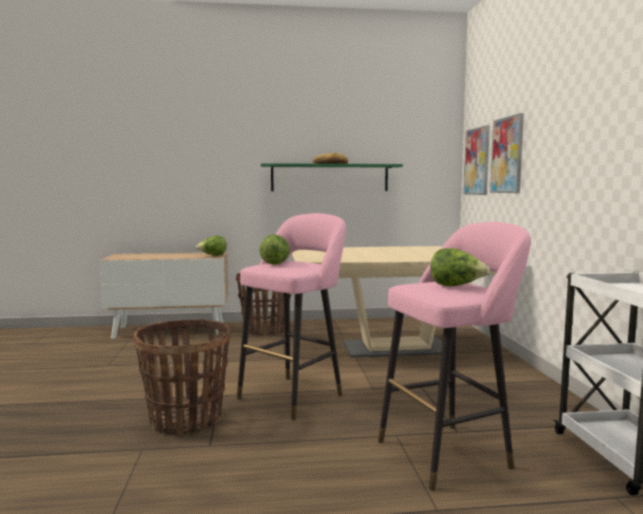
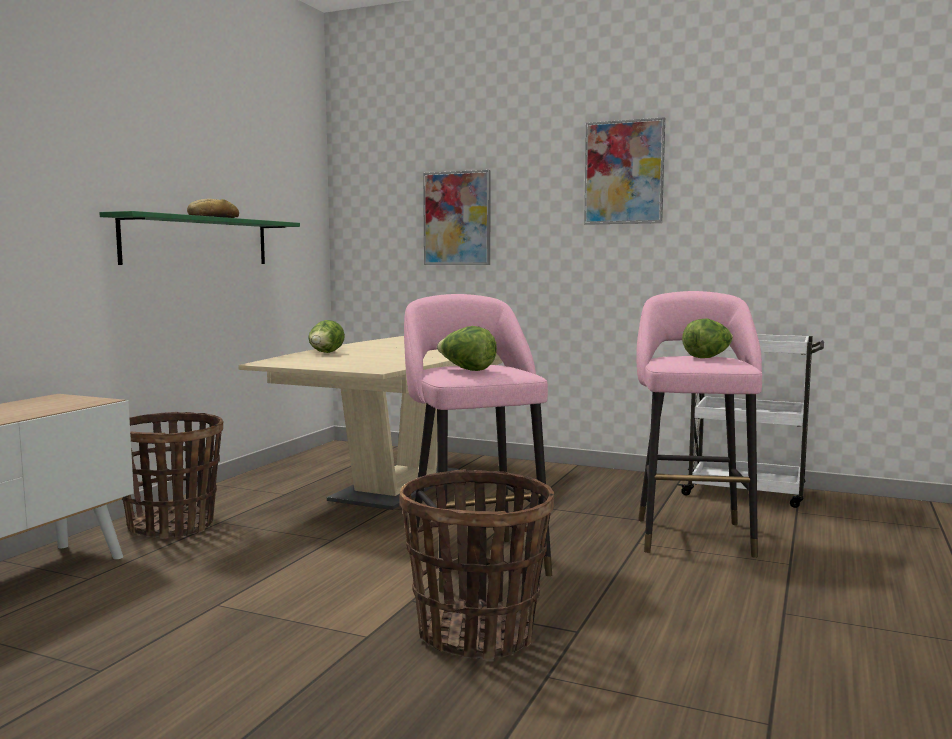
camera: 60 degrees left, 0 degrees up
(213, 255) = (80, 400): lettuce -> lettuce (326, 353)
(477, 161) = (378, 223): picture -> picture (624, 172)

